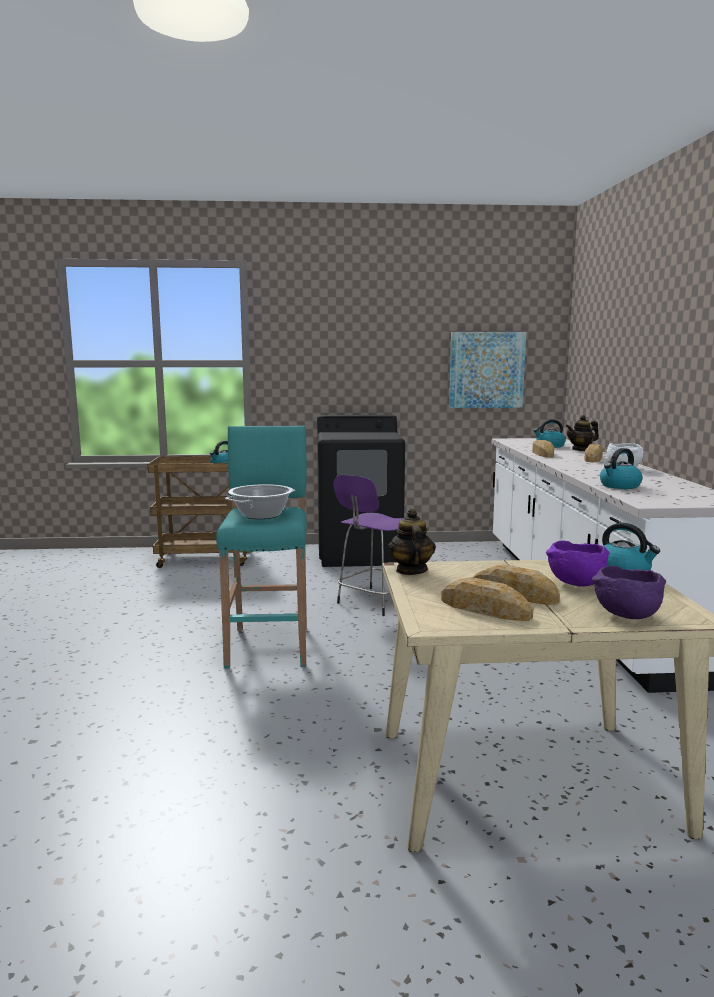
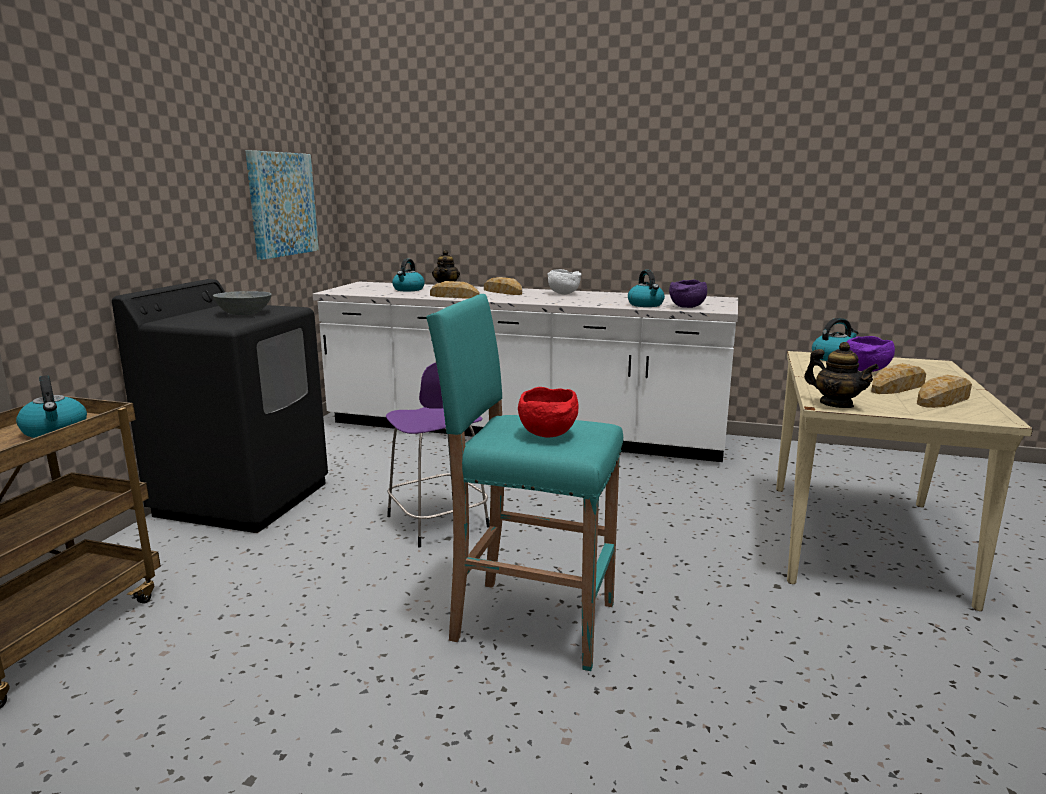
camera: 70 degrees left, 5 degrees up
(261, 515) = (549, 435): cooking pot -> red bowl
(364, 435) = (244, 314): none -> grey bowl
(411, 571) = (836, 404): teapot -> teapot turned 150 degrees counterclockwise
(625, 616) = (941, 374): purple bowl -> purple bowl (687, 307)

